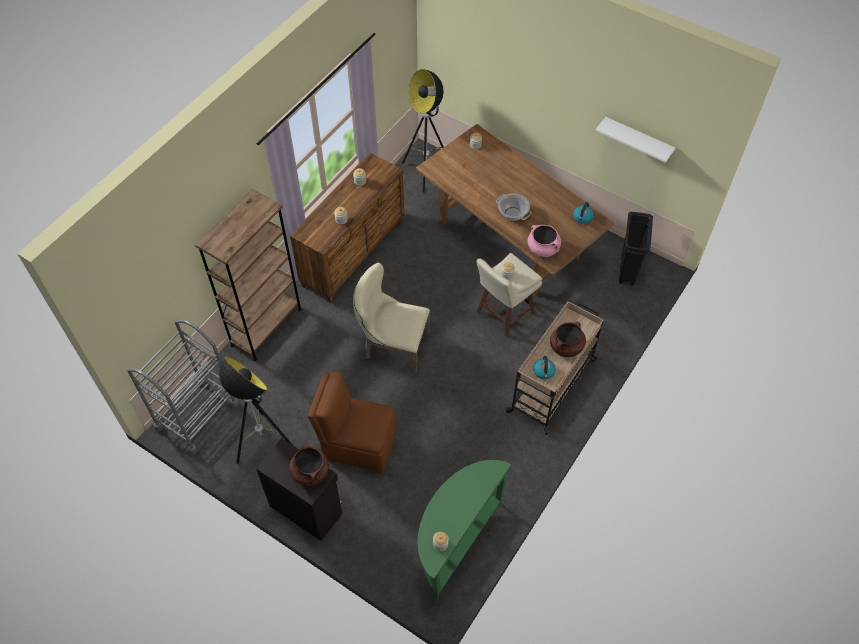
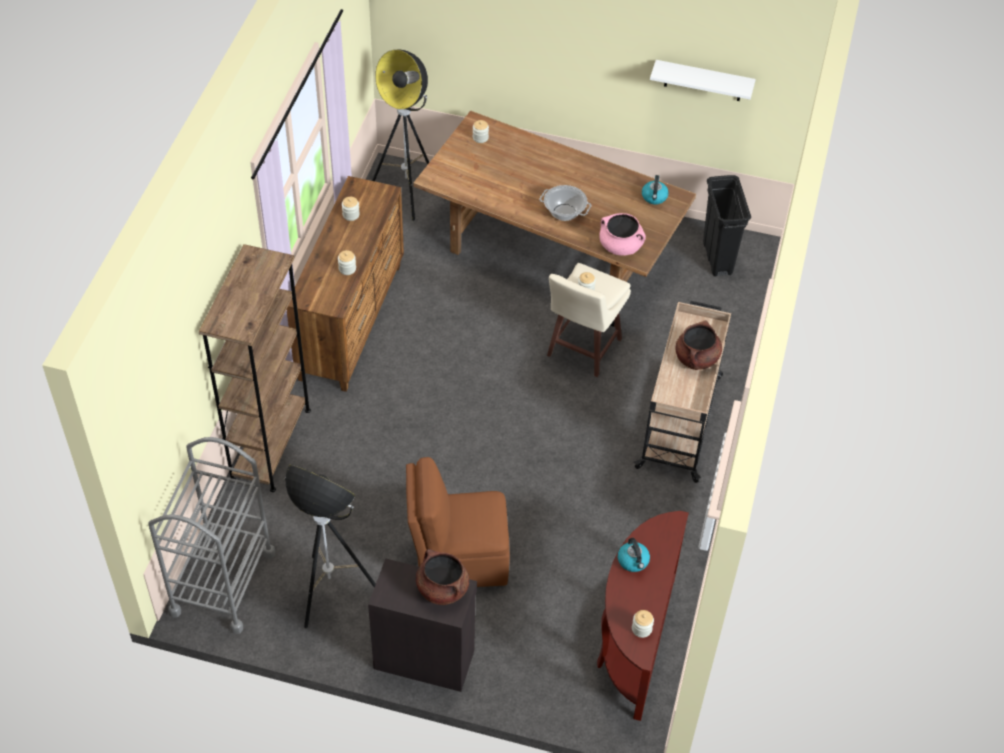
camera: 20 degrees left, 5 degrees down
(392, 346) = (454, 426): beige chair -> none
(455, 541) = (634, 642): green console table -> brown console table
(544, 372) = (681, 394): kettle -> kettle (633, 561)

